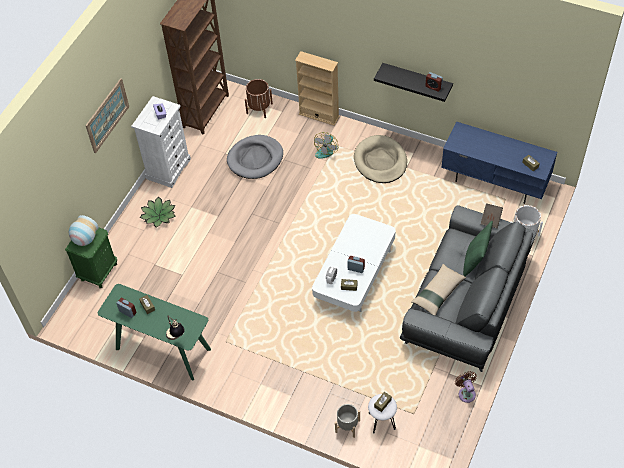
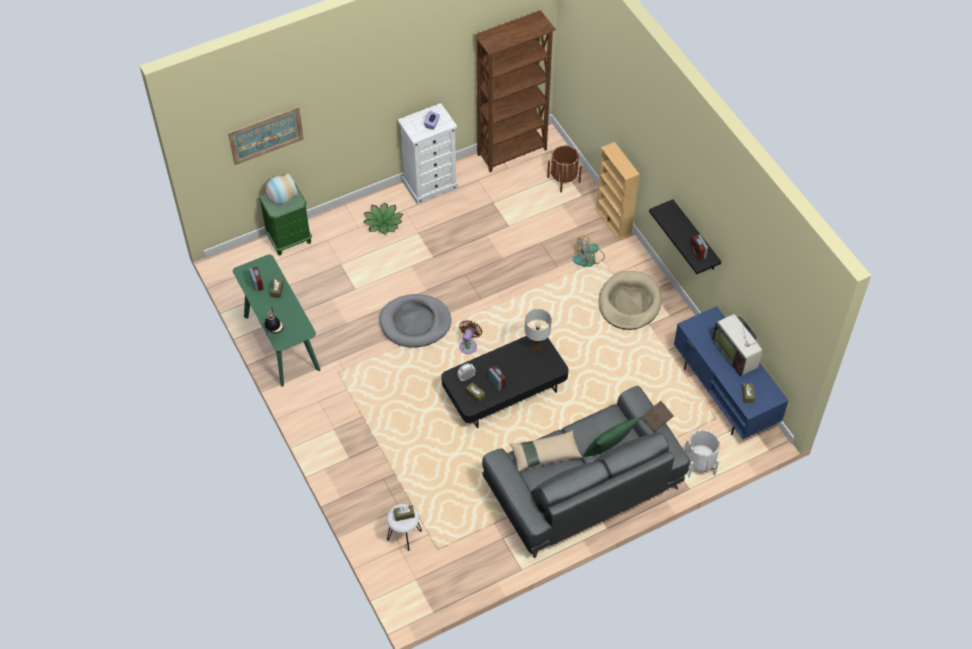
camera: 35 degrees right, 0 degrees up
(107, 115) = (365, 94): picture -> picture (266, 135)
(255, 159) = (515, 225): grey dog bed -> grey dog bed (415, 323)
(347, 426) = (371, 518): grey planter -> none
(354, 274) = (504, 390): white coffee table -> black coffee table
(359, 226) = (537, 346): none -> white table lamp
(466, 393) = (501, 566): brown fan -> brown fan (469, 345)
(497, 143) = (736, 353): none -> television

